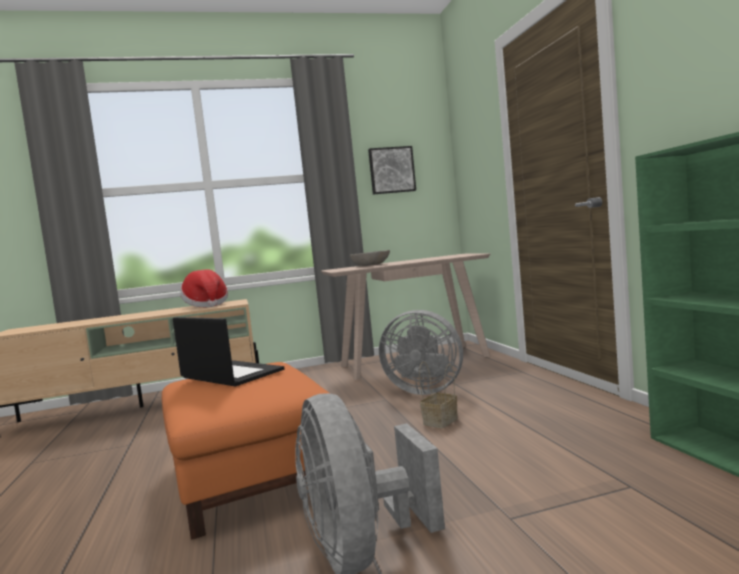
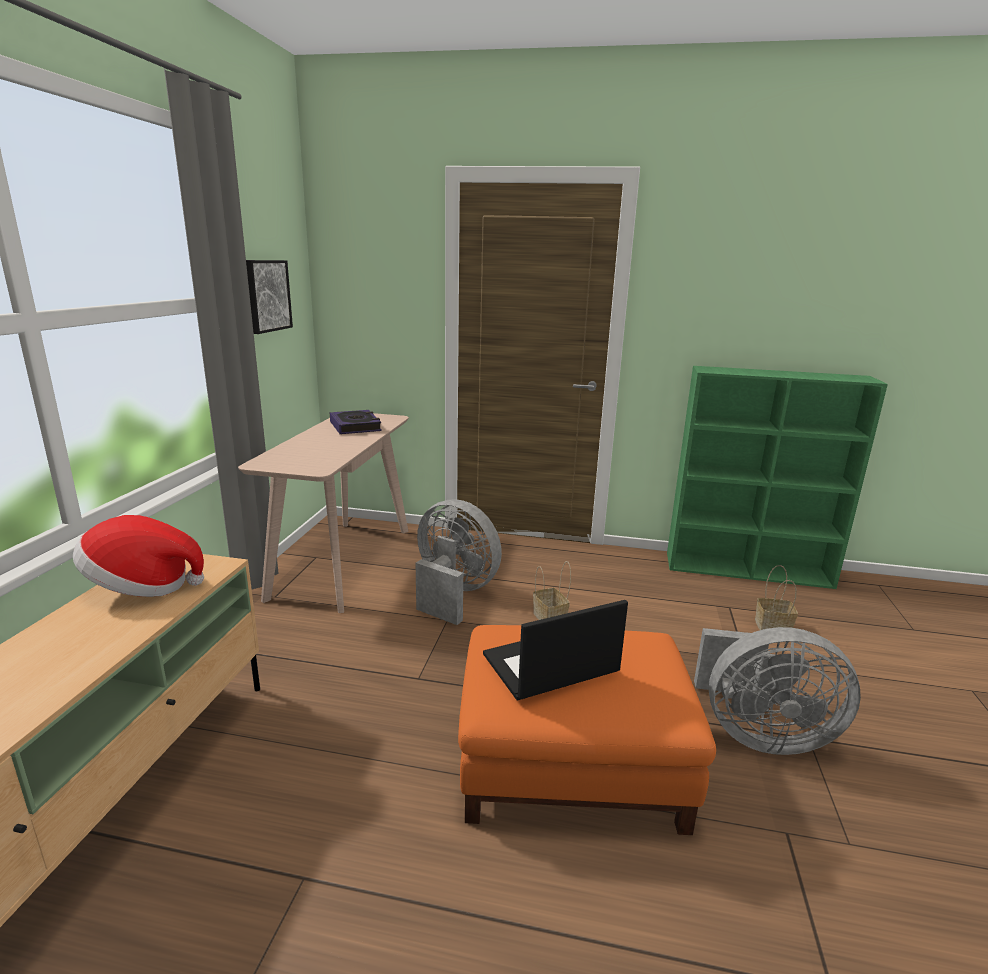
camera: 65 degrees left, 15 degrees up
(371, 265) = (302, 449): grey bowl -> none
(424, 390) = (453, 593): grey fan -> grey fan turned 105 degrees counterclockwise
(436, 258) = (355, 426): none -> book
(640, 524) = (773, 626): none -> basket

